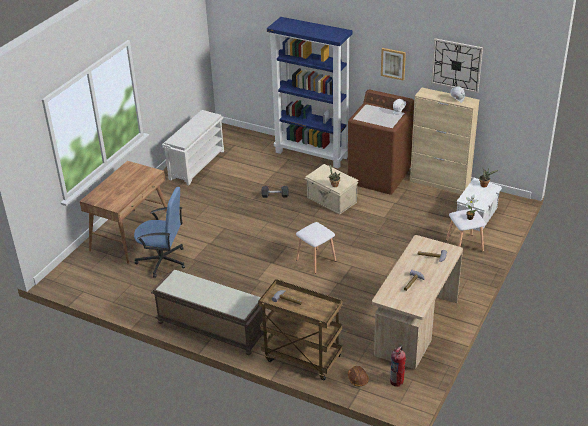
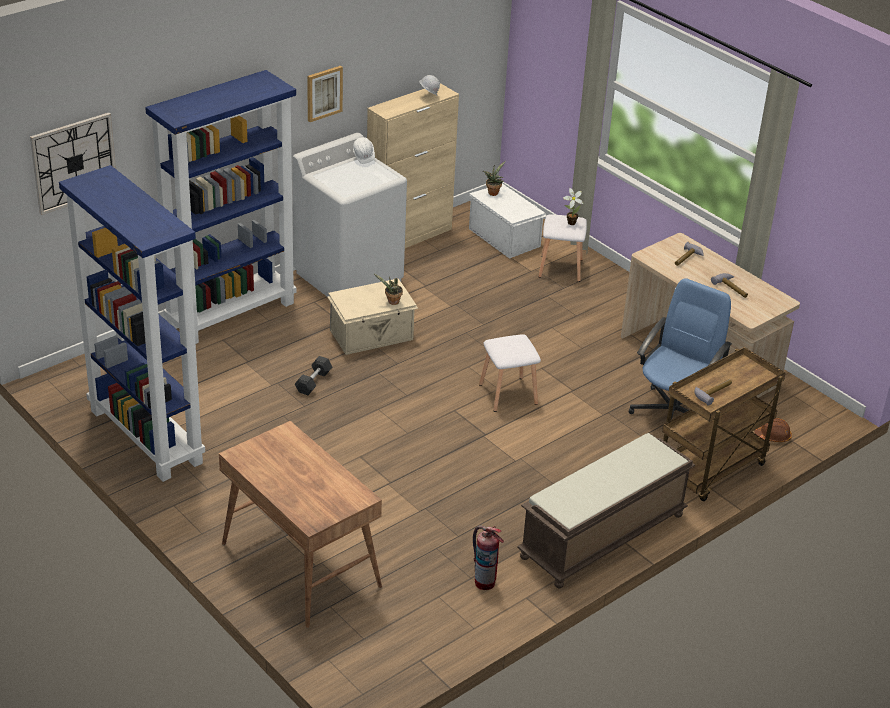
camera: 70 degrees left, 0 degrees up
(163, 261) = (400, 545): blue office chair -> blue office chair (673, 412)
(197, 164) = (144, 436): white shoe rack -> blue bookcase
(379, 177) = (349, 277): brown washing machine -> white washing machine
(397, 381) = (791, 407): fire extinguisher -> fire extinguisher (484, 582)
(456, 65) = (407, 49): wall clock -> wall clock (74, 163)

